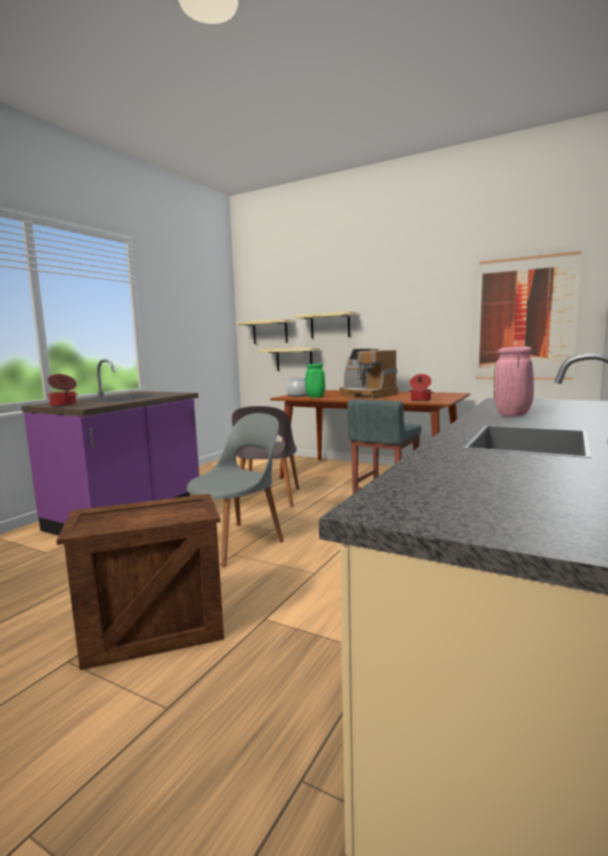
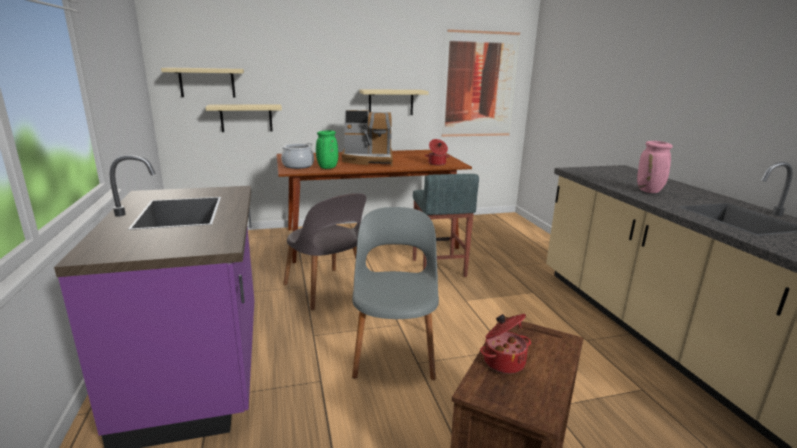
camera: 45 degrees left, 10 degrees up
(64, 405) = (153, 248): cooking pot -> cooking pot (503, 361)
(330, 325) = (294, 79): beige shelf -> beige shelf (391, 102)

